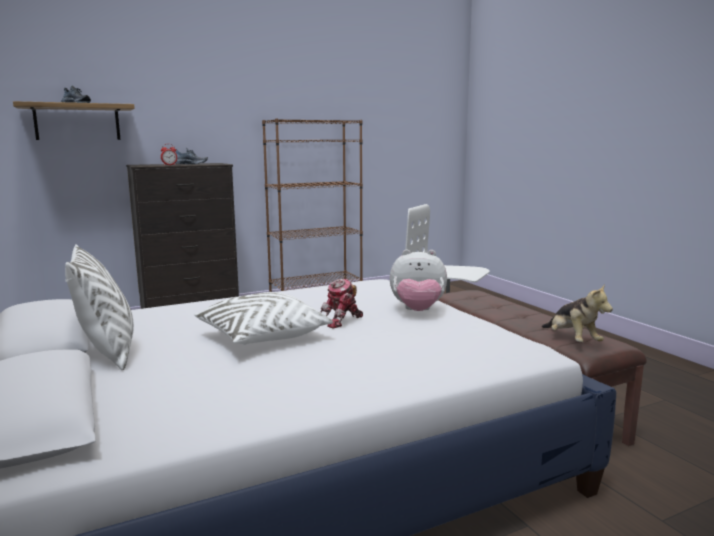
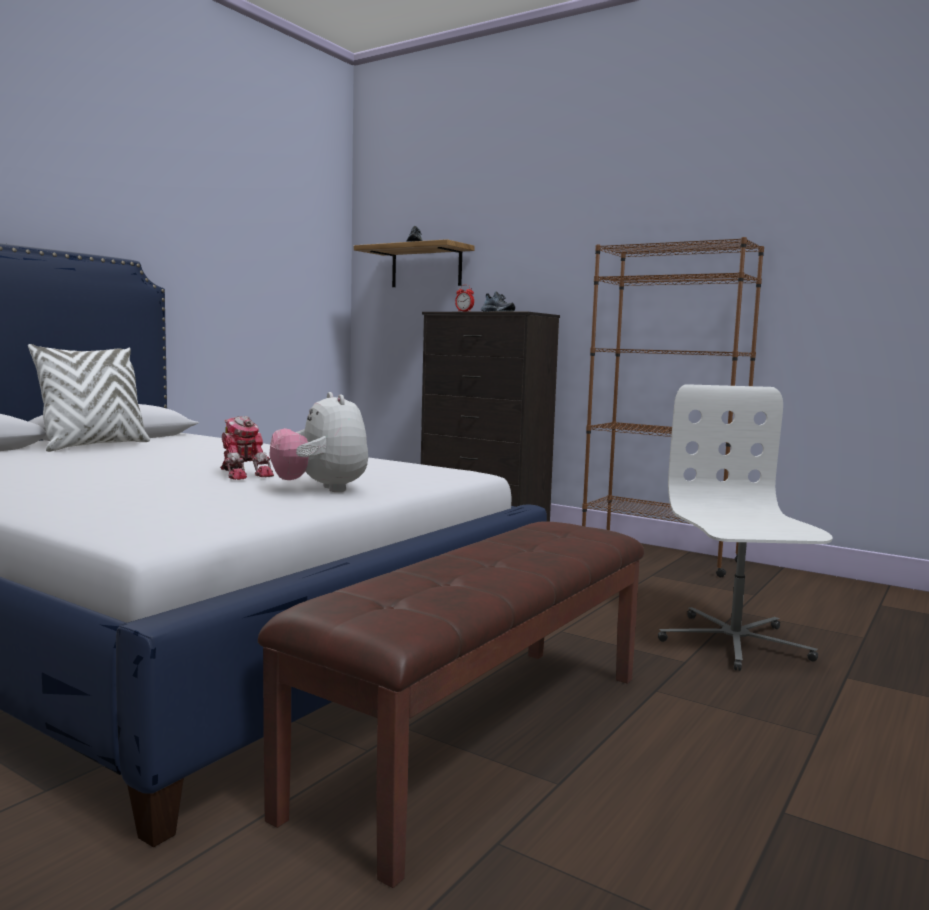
camera: 60 degrees right, 5 degrees down
(262, 337) = (157, 463): white pillow -> none
(341, 321) = (243, 474): toy robot -> toy robot turned 150 degrees counterclockwise
(572, 340) = (376, 595): plush toy -> none

